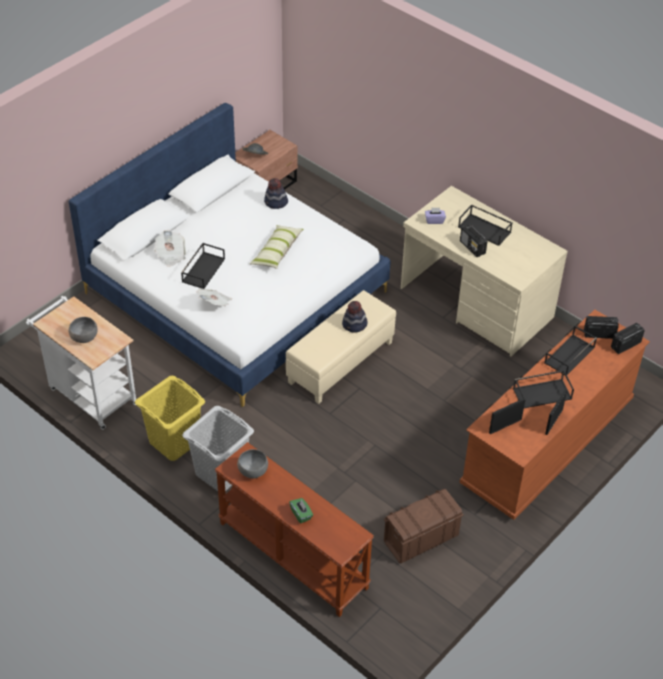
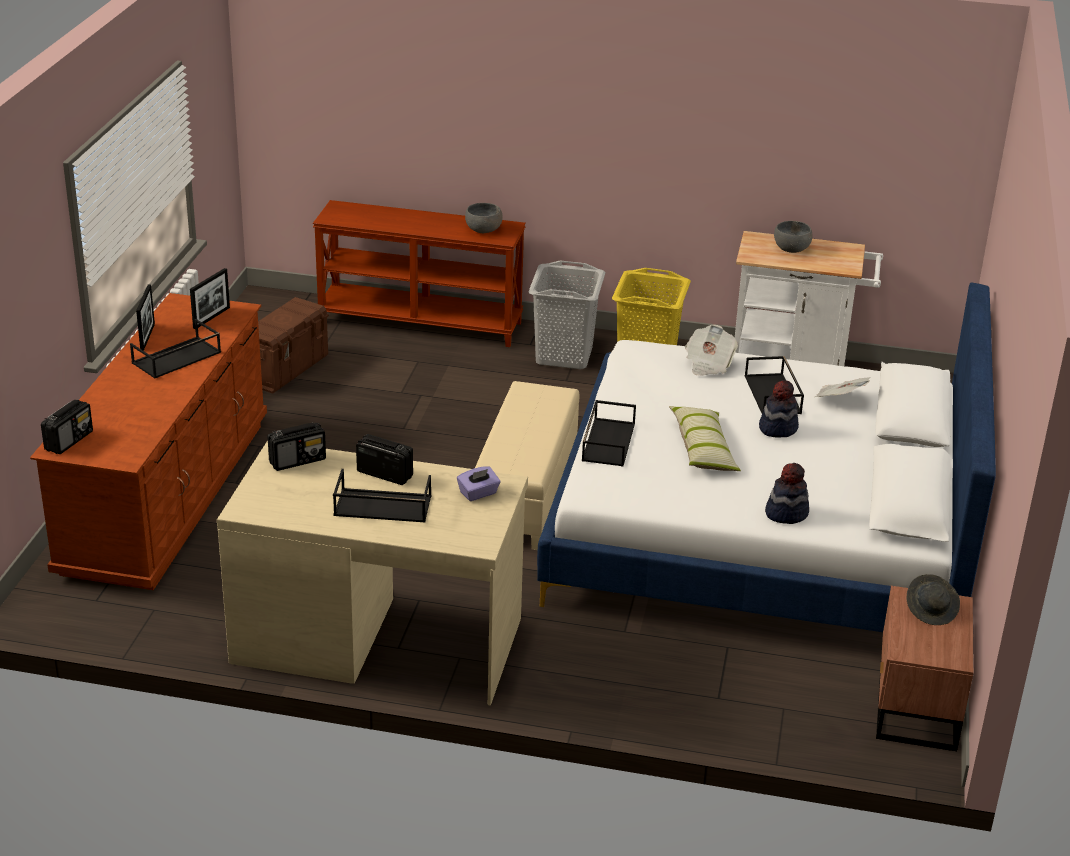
camera: 150 degrees right, 15 degrees down
(301, 514) = (401, 216): green tissue box -> none
(354, 325) = (513, 438): hat -> hat (777, 428)
(569, 356) = (154, 405): black tray -> black tray (607, 441)
(599, 334) = (117, 442): radio -> radio (298, 461)

